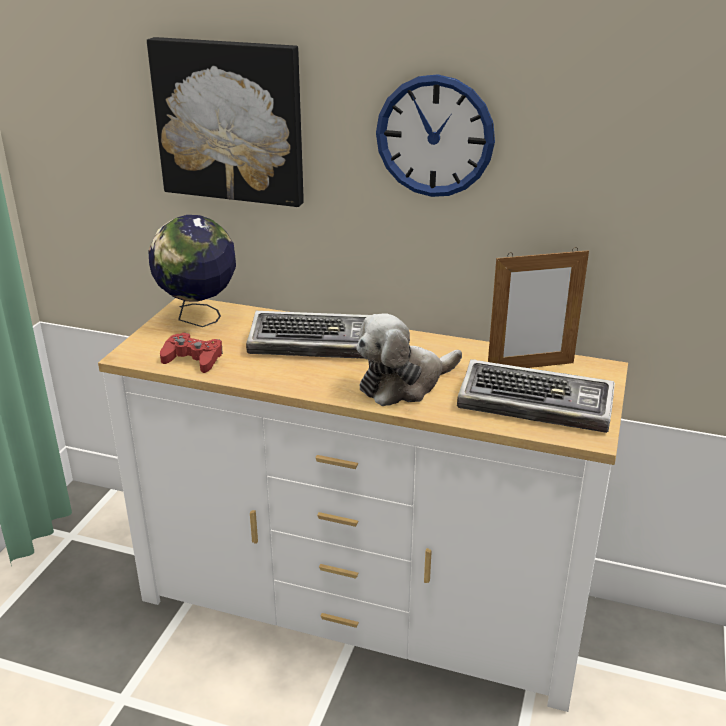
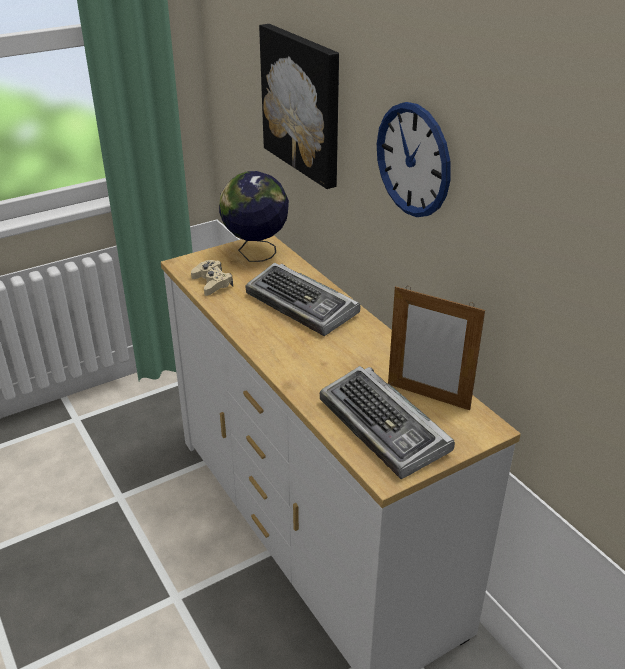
camera: 40 degrees right, 5 degrees up
(193, 359) = (212, 283): red game controller -> beige game controller
(404, 384) = (314, 363): plush toy -> none

